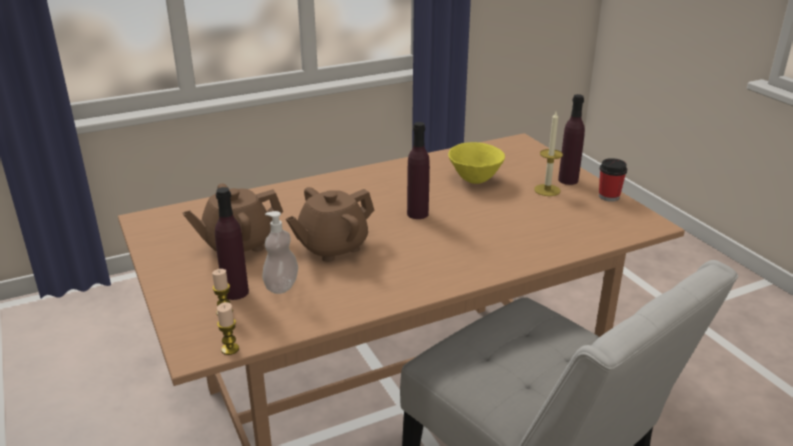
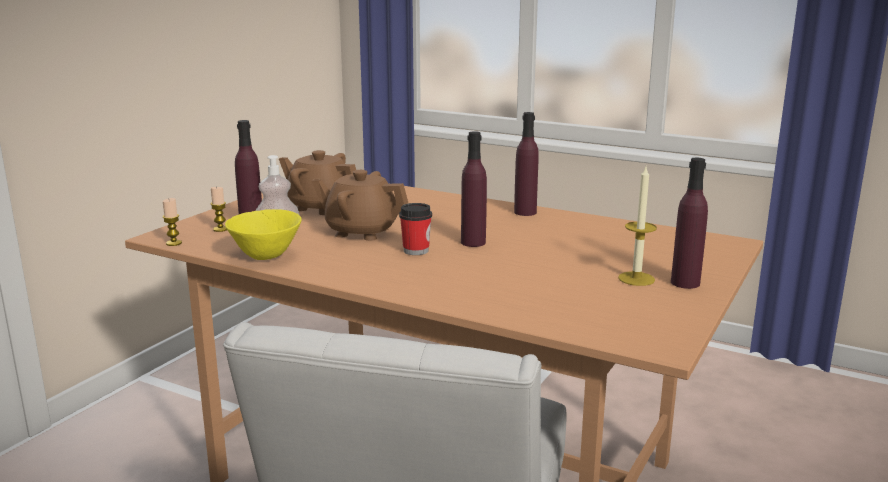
camera: 55 degrees right, 10 degrees down
(378, 173) = (525, 212): none -> purple bottle
(475, 180) = (591, 246): yellow bowl -> yellow bowl (265, 257)
(609, 196) = (688, 310): cup -> cup (416, 251)

